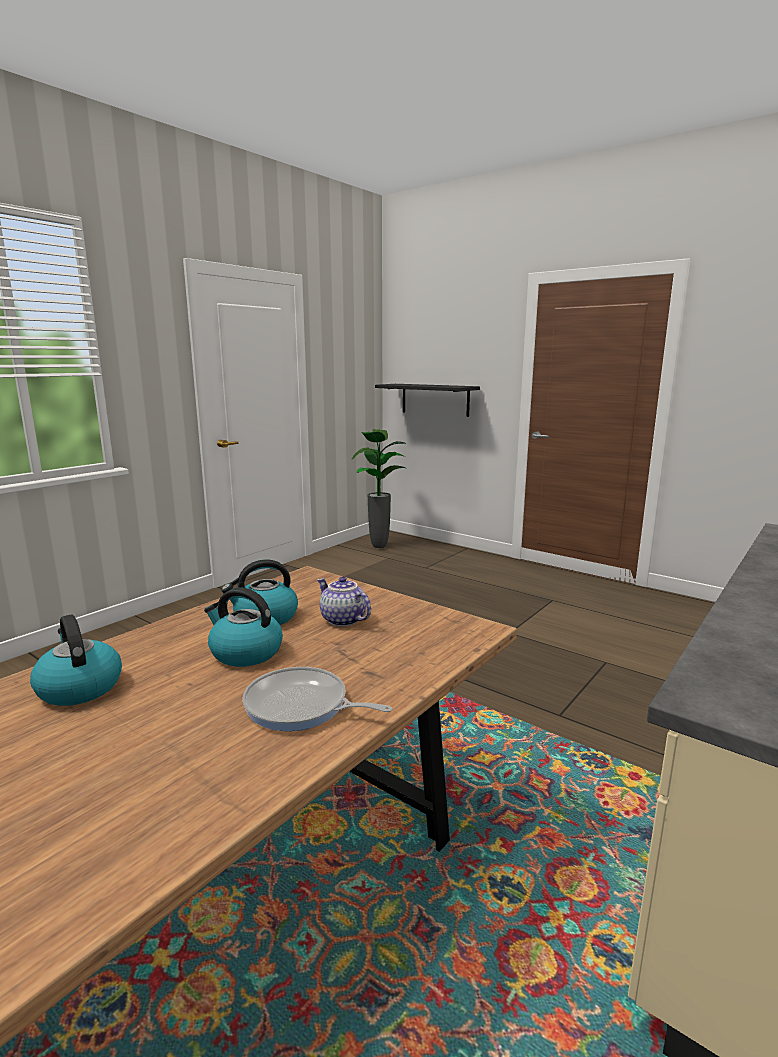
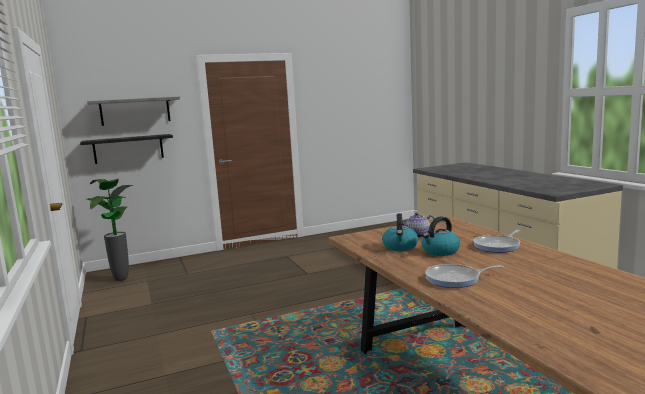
camera: 60 degrees left, 5 degrees down
(79, 687) = (455, 279): kettle -> frying pan
(447, 352) = (135, 111): none -> grey shelf

